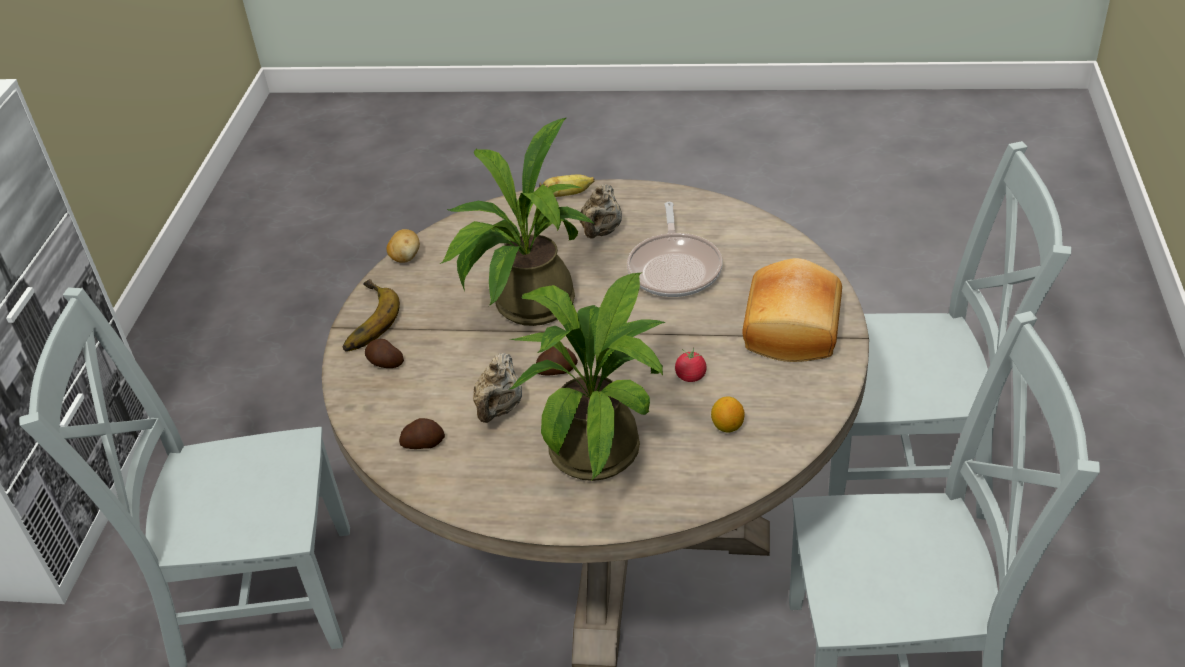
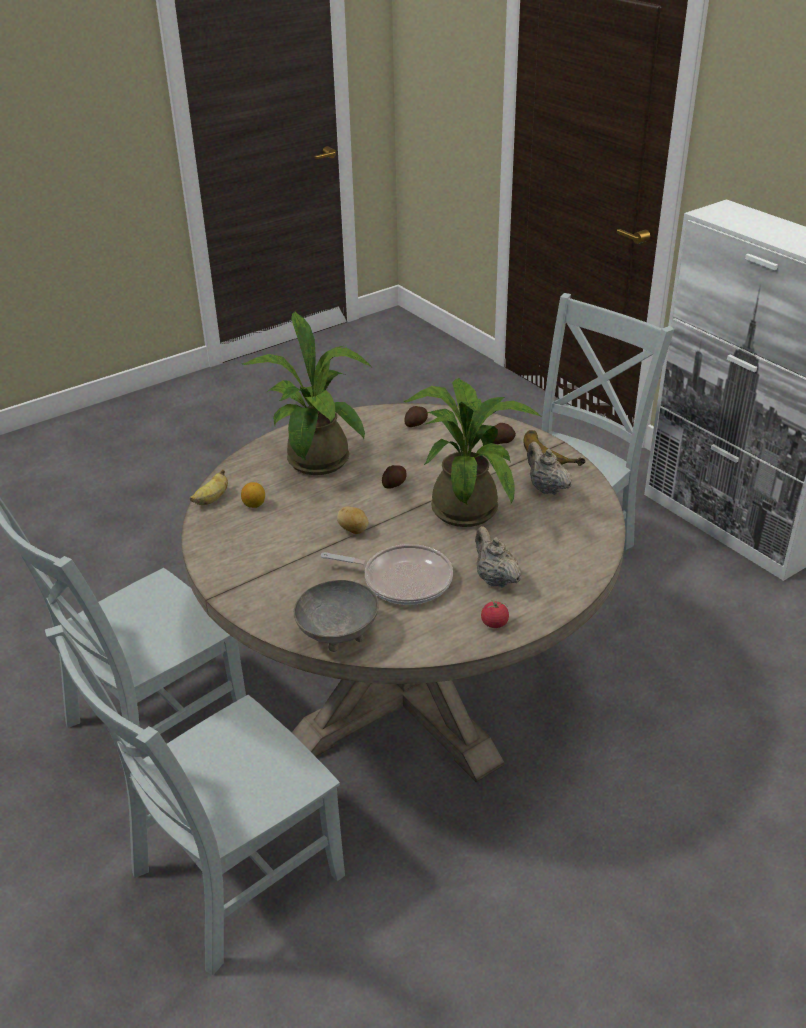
camera: 135 degrees right, 5 degrees down
(405, 258) = (597, 494): potato -> potato (353, 530)
(499, 409) = (399, 453): beige teapot -> beige teapot (546, 488)
(567, 195) = (568, 595): banana -> banana (212, 499)
(675, 268) = (402, 580): frying pan -> frying pan turned 150 degrees clockwise
(690, 376) = (306, 519): tomato -> tomato (494, 623)
(777, 251) = (338, 633): none -> grey bowl
(795, 329) = (265, 579): bread -> none

